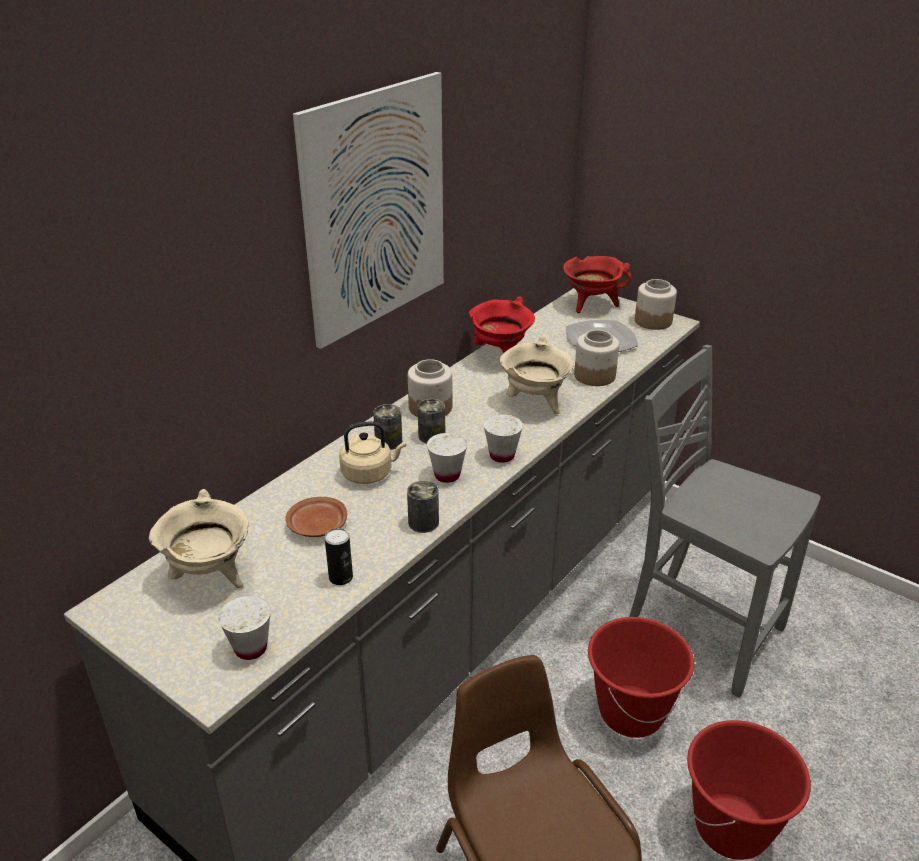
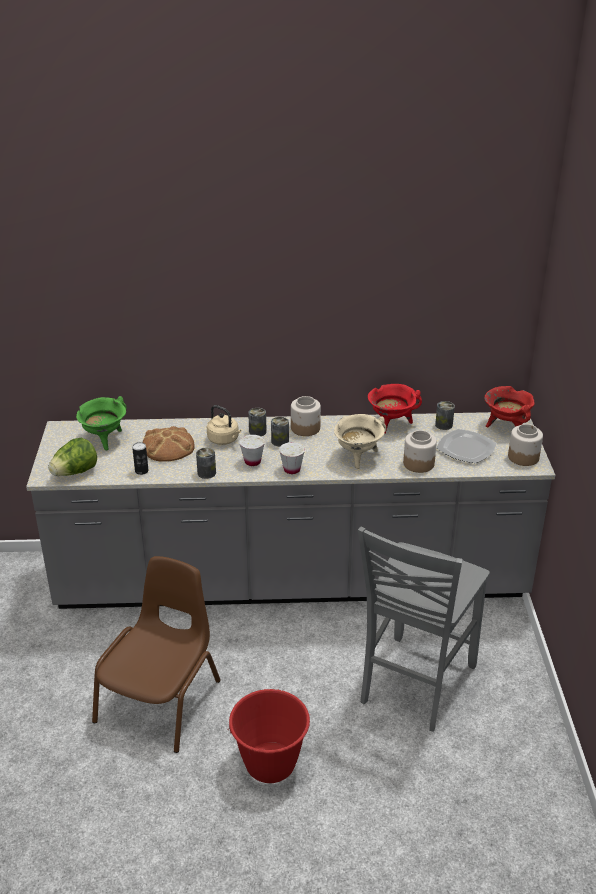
camera: 50 degrees right, 0 degrees up
(210, 576) = (104, 439): beige cooking pot -> green cooking pot
(251, 648) = (75, 472): white cup -> lettuce
(317, 526) = (168, 447): brown plate -> bread
(376, 209) = (293, 291): picture -> none
(543, 331) = (444, 425): none -> can
(631, 712) = (309, 684): red bucket -> none
(700, 629) = (414, 684): grey chair -> grey chair turned 150 degrees counterclockwise

